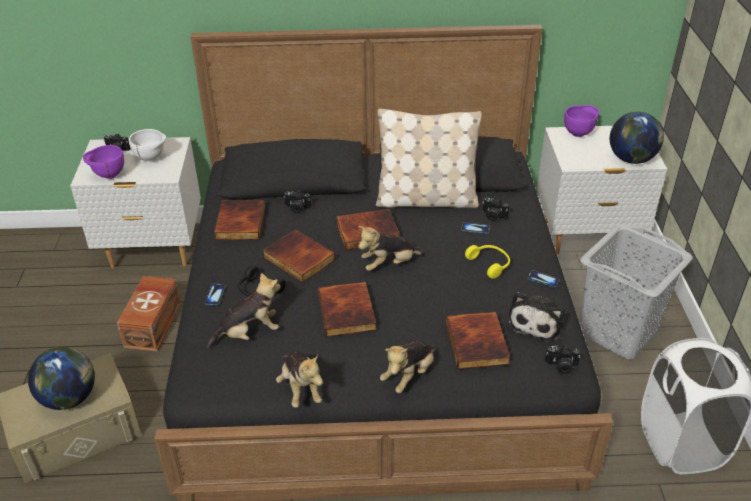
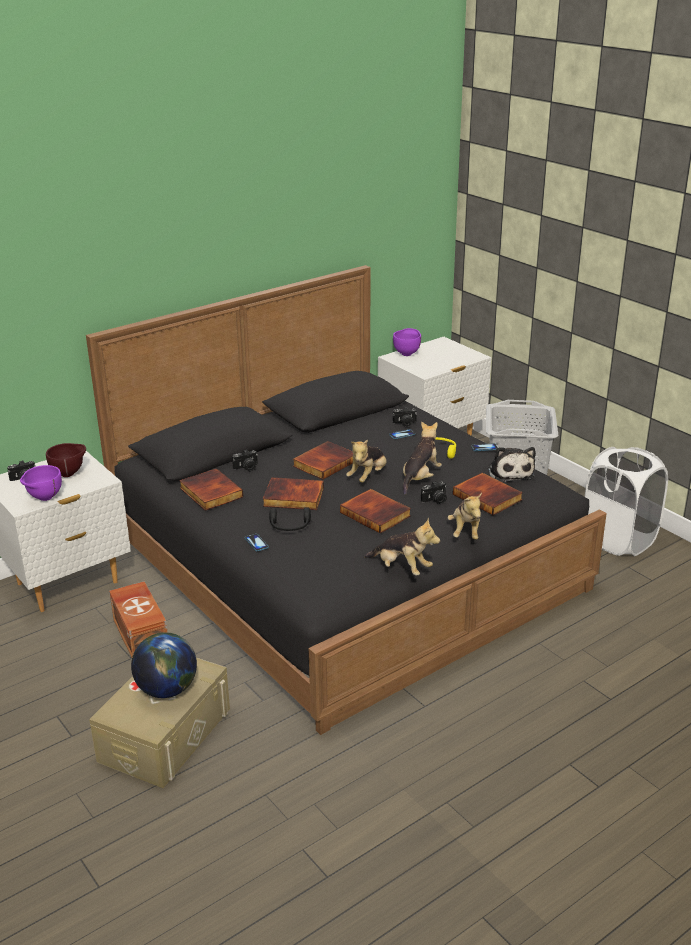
camera: 35 degrees left, 10 degrees down
(151, 159) = (69, 474): white bowl -> brown bowl
(249, 333) = (317, 554): plush toy -> plush toy (420, 478)
(426, 200) = (343, 429): beige pillow -> none
(561, 366) = (553, 489): camera -> camera (435, 500)
(631, 159) = (462, 358): globe -> none

